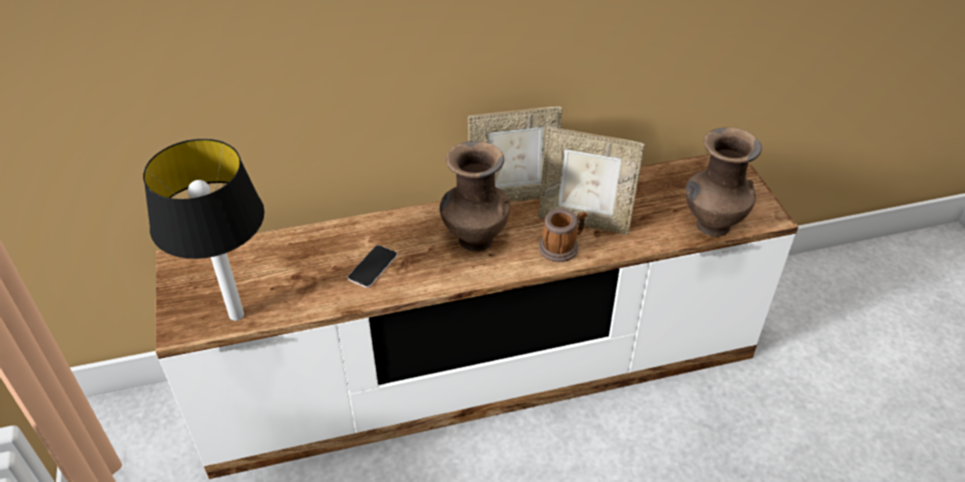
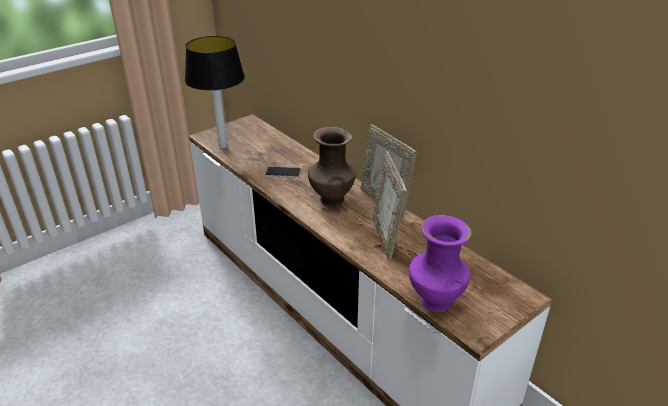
camera: 65 degrees right, 10 degrees down
(562, 246) = (352, 234): mug -> none
(711, 225) = (434, 300): brown vase -> purple vase

